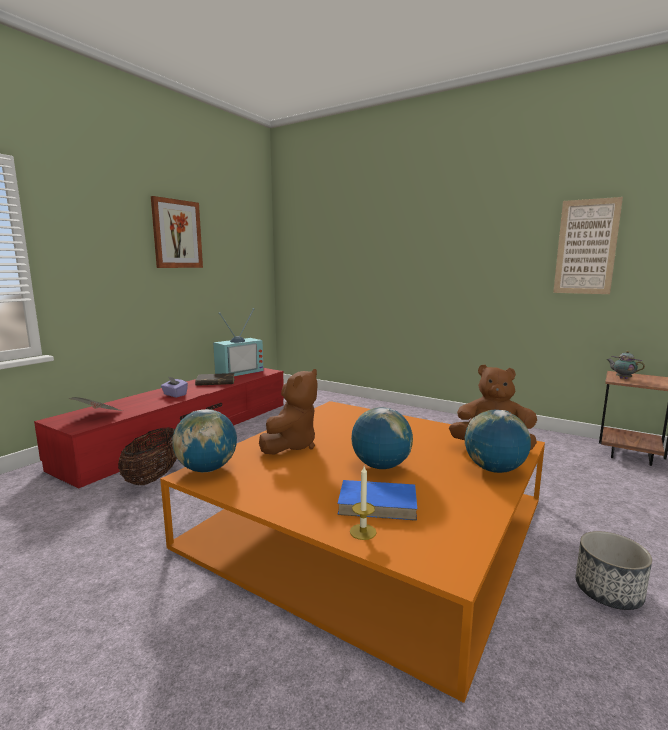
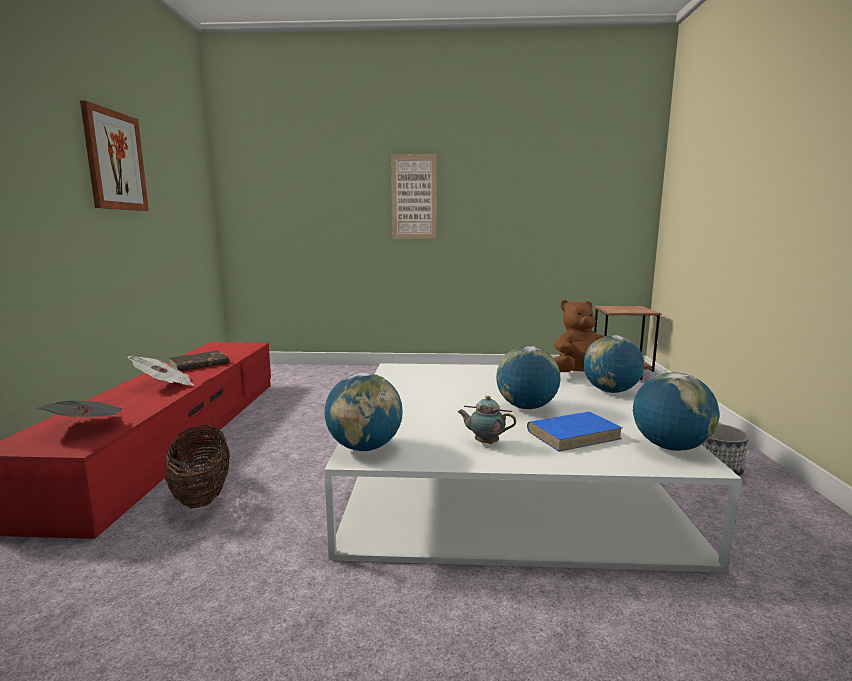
camera: 30 degrees left, 0 degrees up
(174, 395) = (165, 386): purple tissue box -> newspaper
(239, 372) = (211, 350): television -> none
(291, 445) = (414, 408): brown plush toy -> none
(363, 532) = (600, 458): candle -> none
(370, 522) = (504, 471): orange coffee table -> white coffee table
(451, 544) = (670, 447): none -> globe
(586, 247) = (572, 196): picture -> picture (414, 197)
(622, 378) = (615, 309): teapot -> teapot (484, 443)

